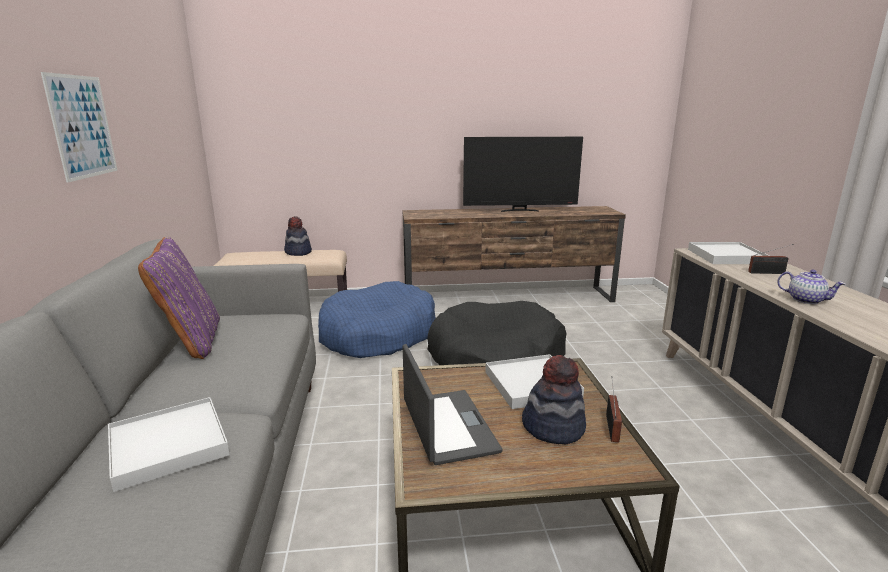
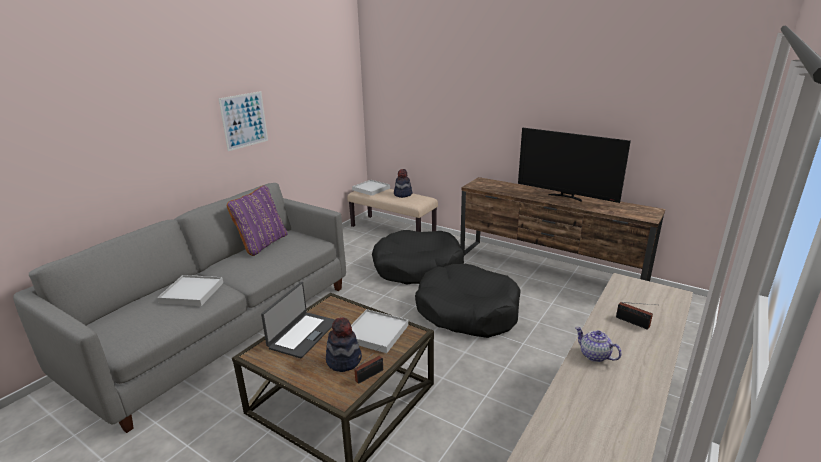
camera: 40 degrees right, 5 degrees up
(378, 335) = (417, 268): blue dog bed -> black dog bed
(725, 256) = (640, 295): white tray -> white tray (371, 189)
(806, 300) = (594, 355): teapot -> teapot turned 150 degrees clockwise

